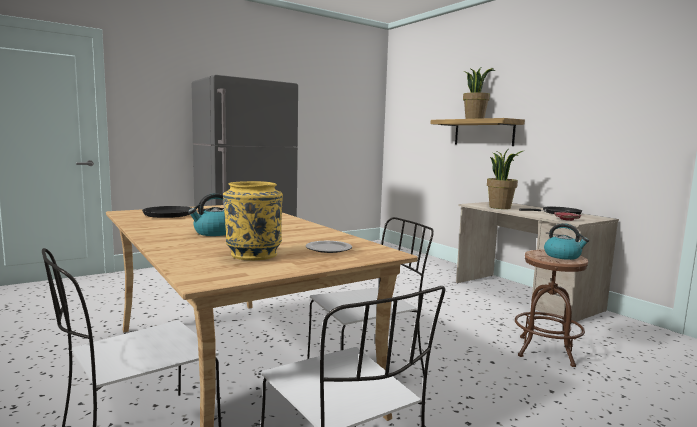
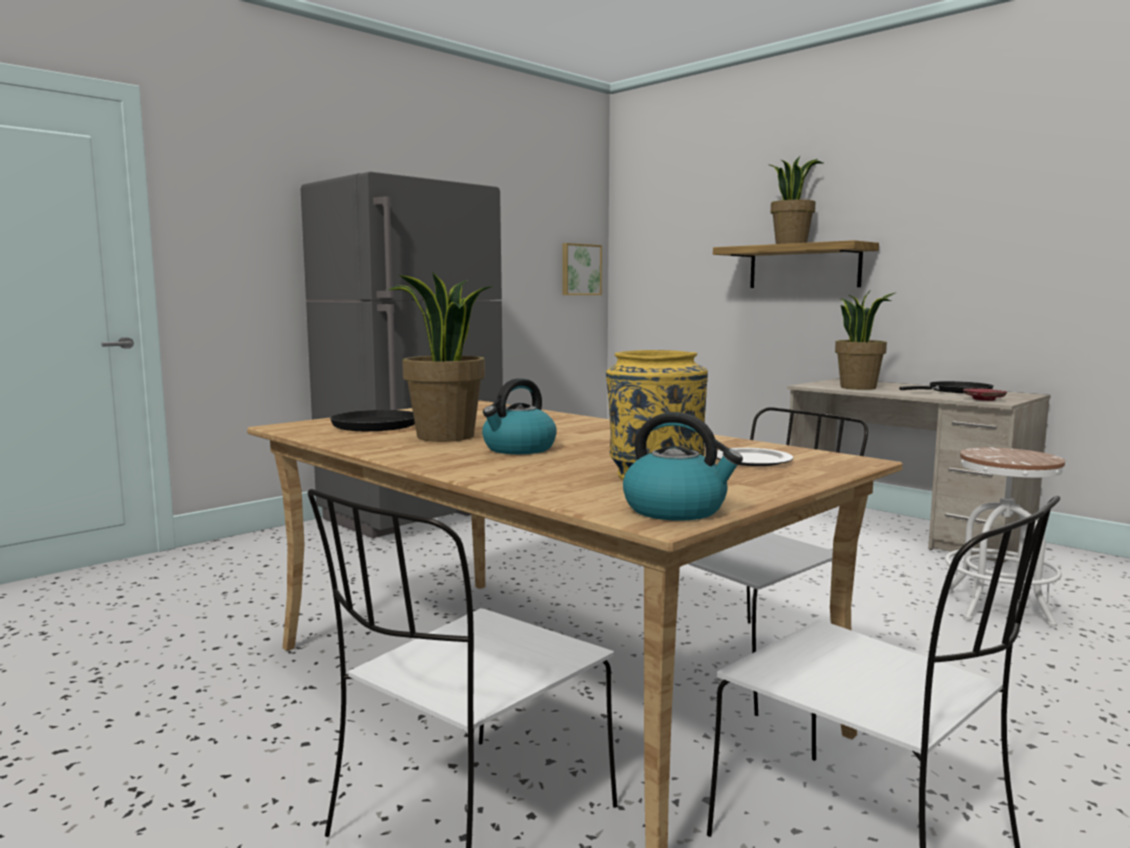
camera: 10 degrees left, 0 degrees up
(191, 223) = (445, 437): none -> potted plant
(365, 130) = (580, 269): none -> picture
(546, 351) = (997, 608): brown stool -> white stool
(563, 256) = (1021, 454): kettle -> kettle (676, 510)

